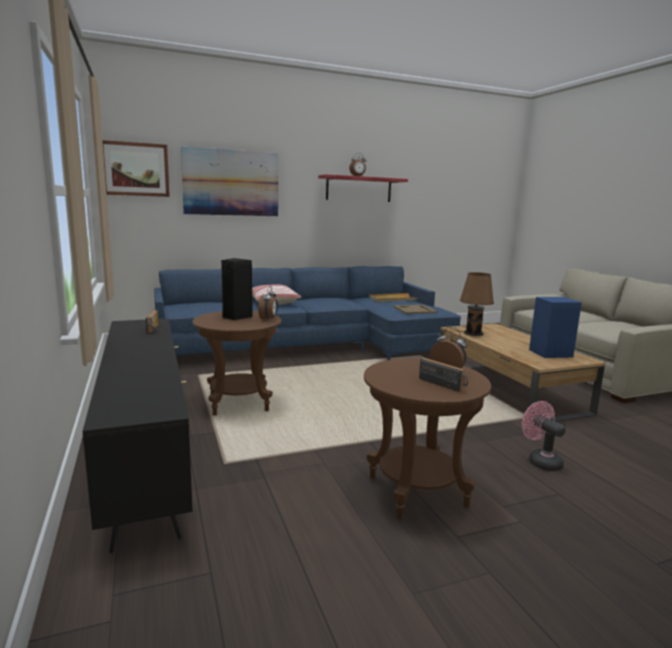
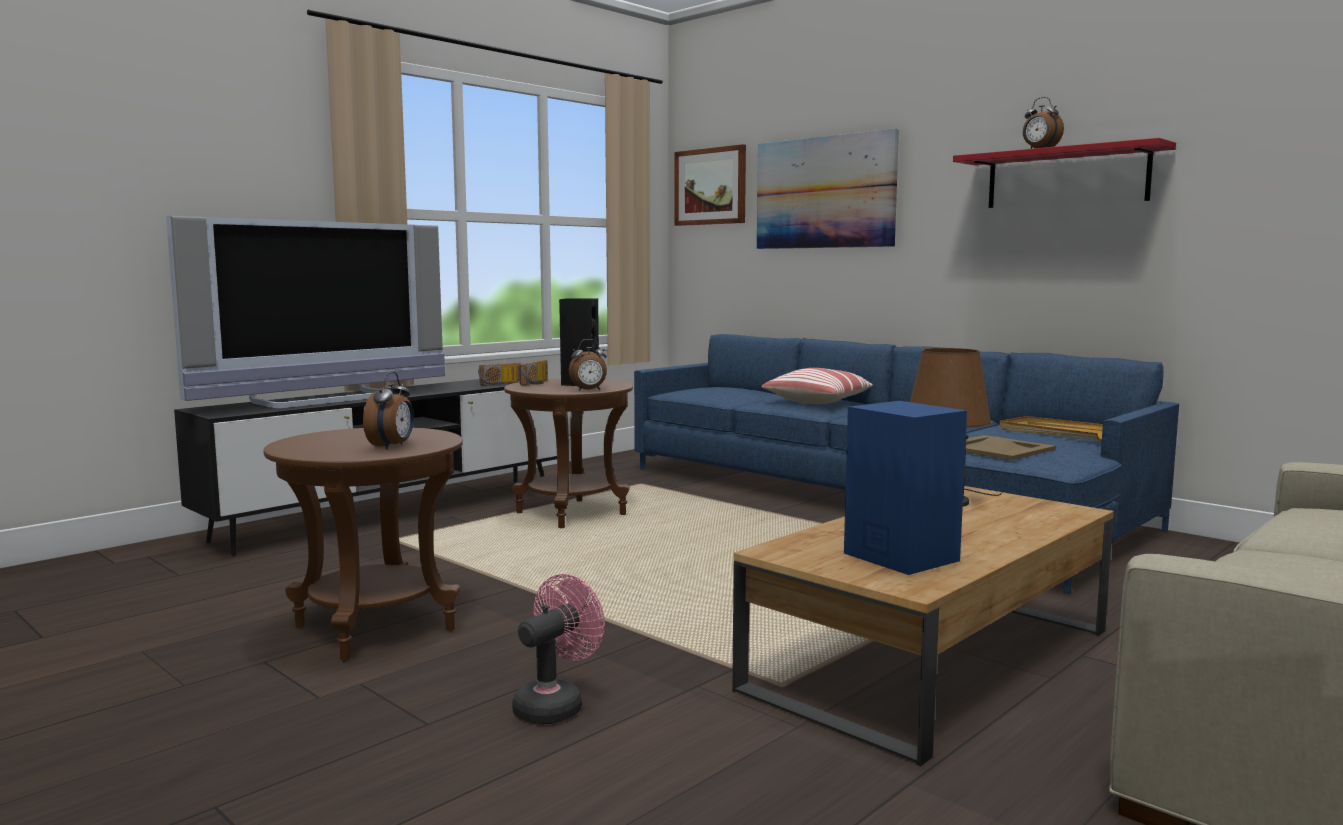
camera: 65 degrees right, 5 degrees down
(139, 374) = (325, 399): none -> television
(444, 384) = (338, 447): radio -> radio (537, 383)

